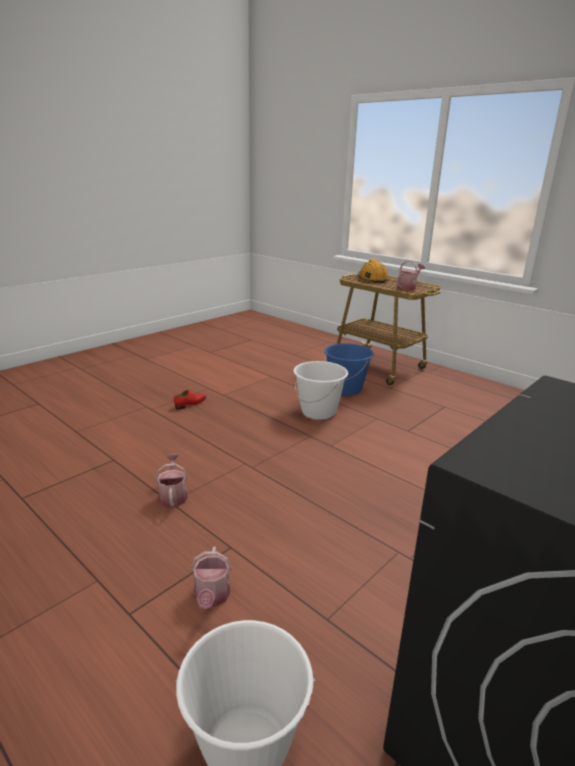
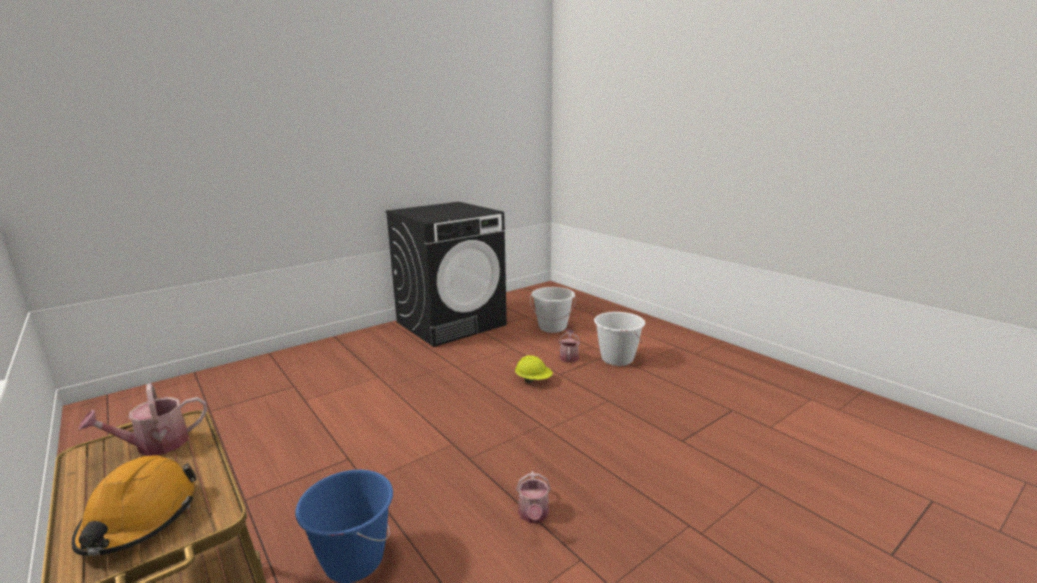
camera: 170 degrees left, 5 degrees down
(173, 496) = (607, 404): watering can -> watering can (533, 515)
(191, 404) = (631, 535): red shoe -> none
(269, 530) = (533, 380): none -> yellow hard hat
(318, 412) = (437, 500): white bucket -> white bucket (617, 359)

